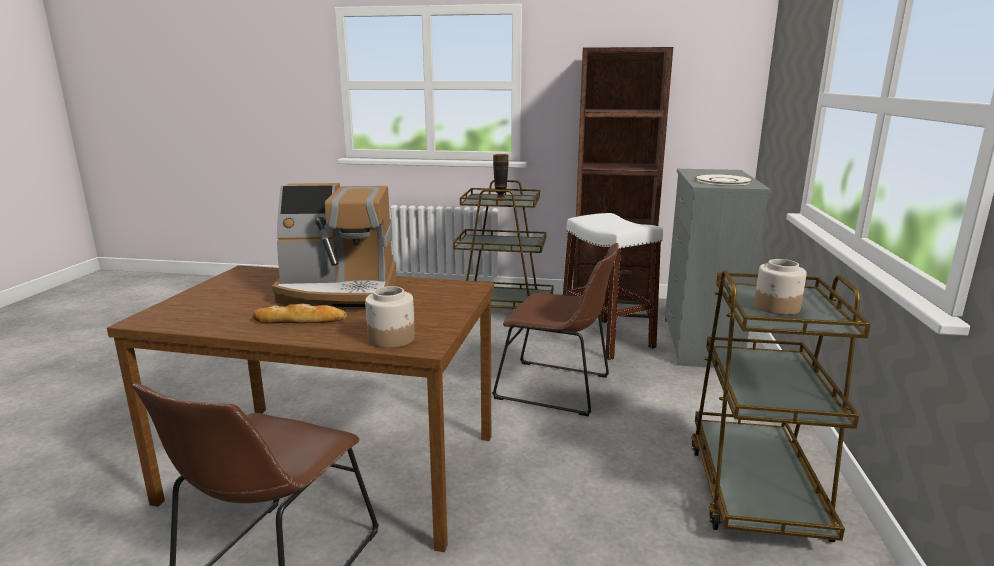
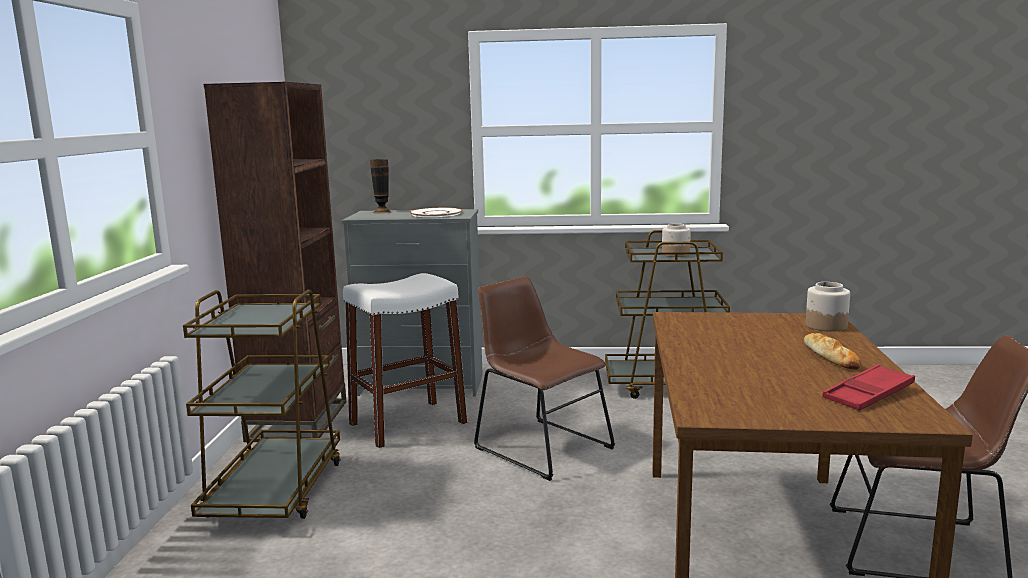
camera: 95 degrees left, 5 degrees down
(207, 314) = (868, 394): none -> red tray
(340, 293) = (741, 354): coffee machine -> none
(500, 200) = (264, 318): vase -> vase (382, 212)
(558, 388) = (539, 446): brown chair -> brown chair turned 60 degrees counterclockwise

